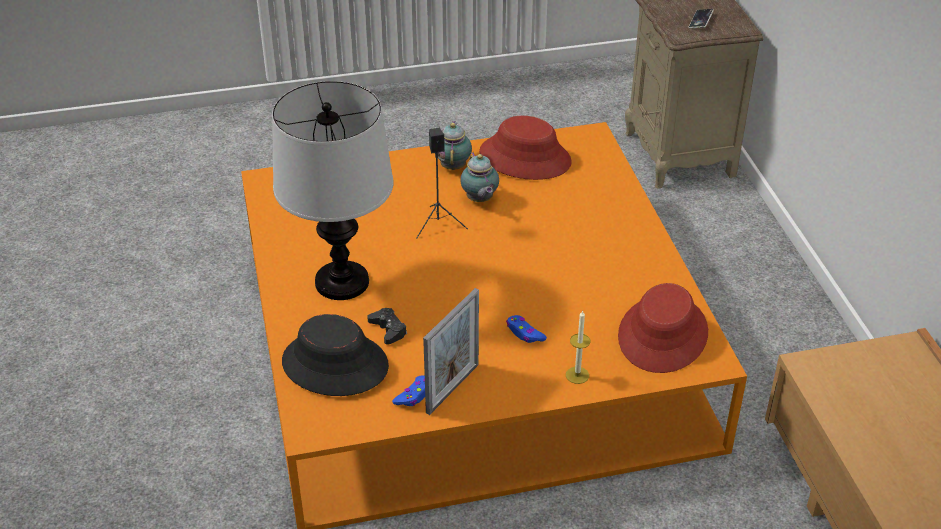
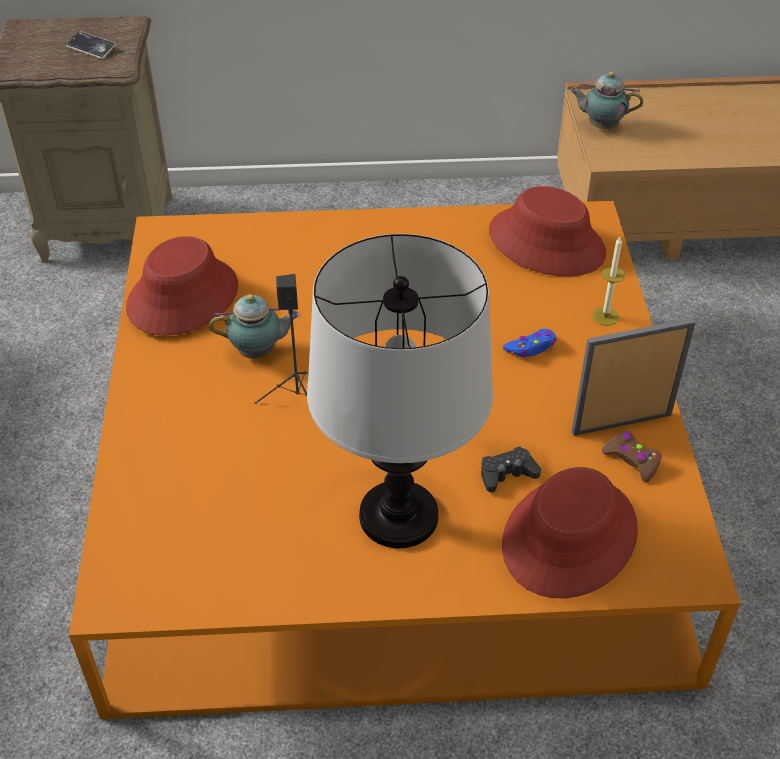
camera: 80 degrees left, 5 degrees up
(334, 364) = (570, 537): black hat -> red hat
(415, 395) = (632, 460): blue game controller -> brown game controller
(452, 388) = (621, 423): picture frame -> picture frame turned 60 degrees counterclockwise
(453, 165) = (170, 368): teapot -> teapot (600, 126)

